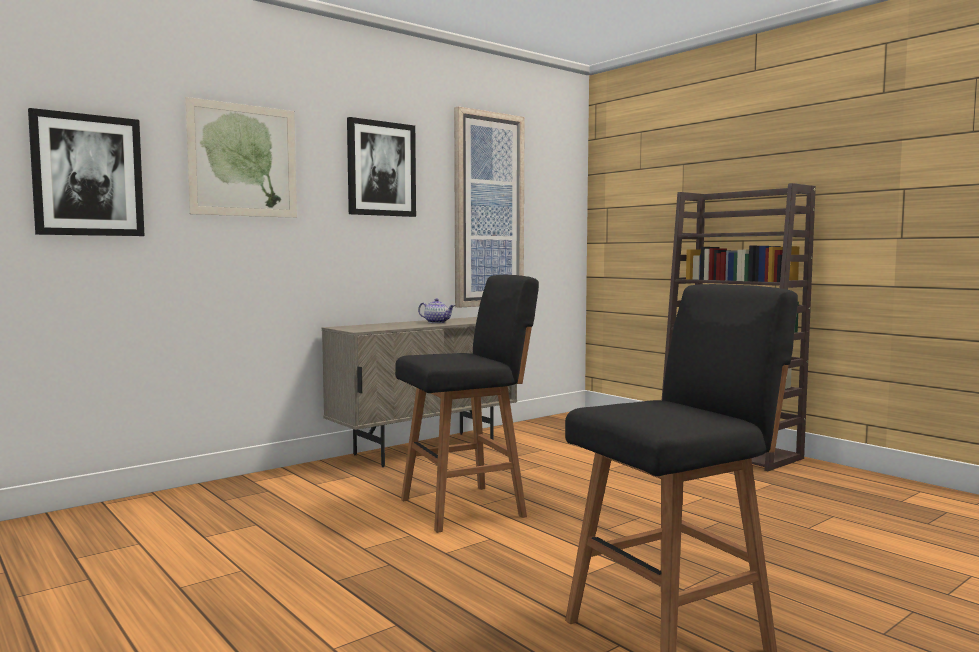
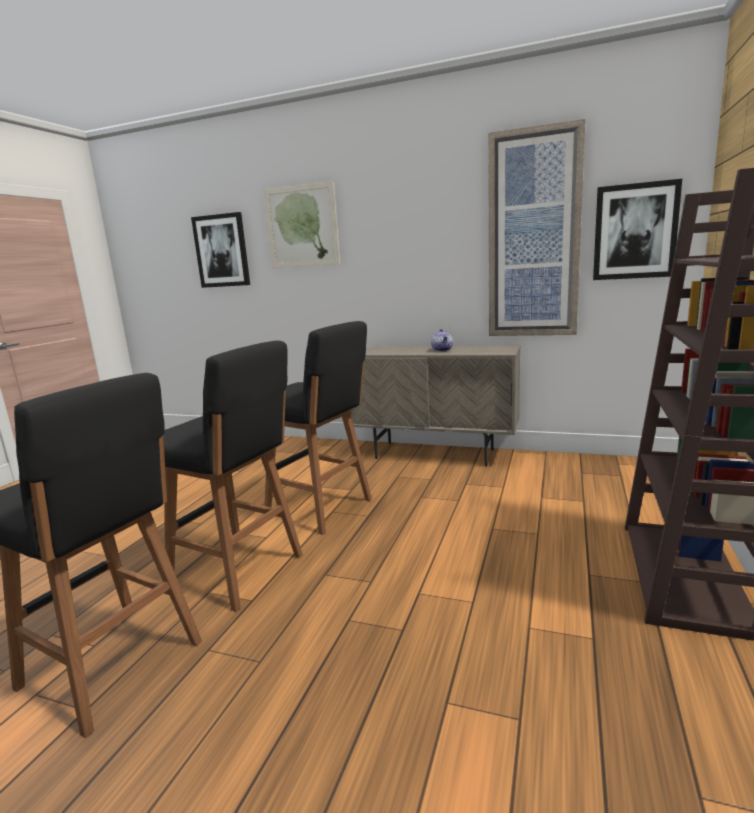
camera: 60 degrees right, 10 degrees up
(381, 169) = (409, 213): picture -> picture (635, 231)
(551, 559) = (240, 571): none -> black stool

